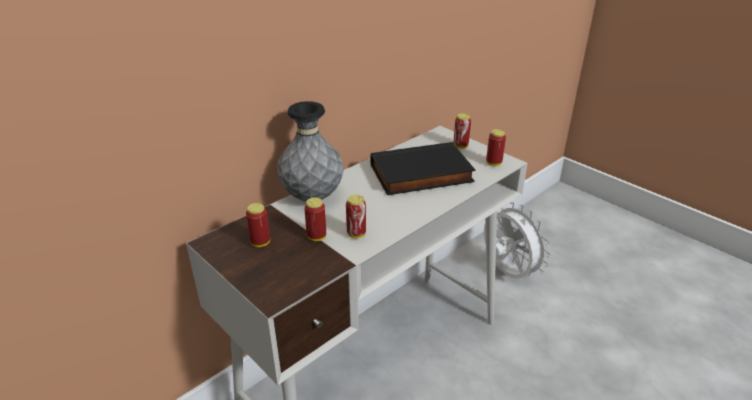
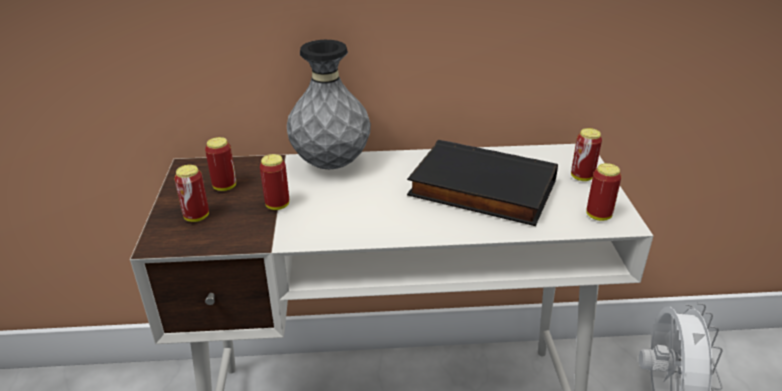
camera: 40 degrees right, 0 degrees up
(356, 234) = (317, 221): can -> can (196, 217)

